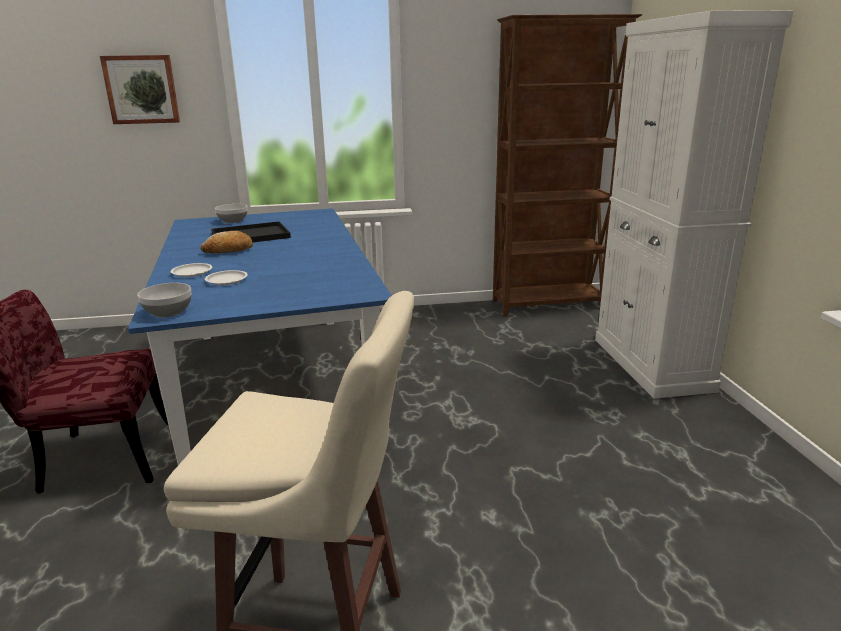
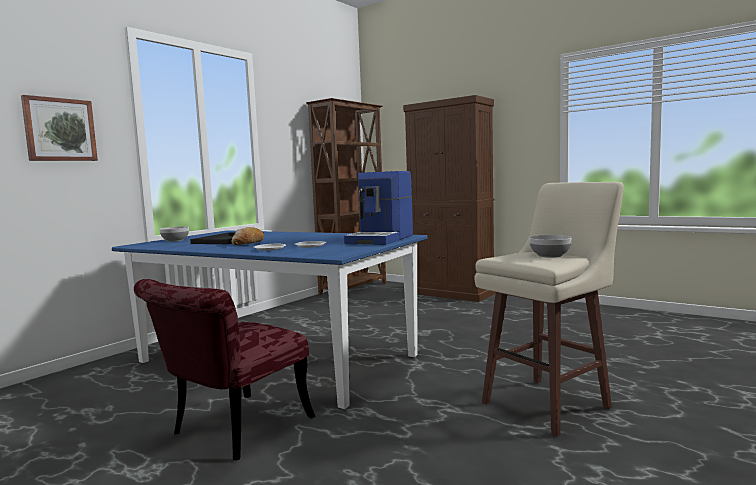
camera: 45 degrees left, 15 degrees down
(167, 312) = (336, 254): bowl -> bowl (550, 255)
(317, 291) = (381, 239): none -> coffee machine
(651, 364) = (452, 293): white cabinet -> brown cabinet

